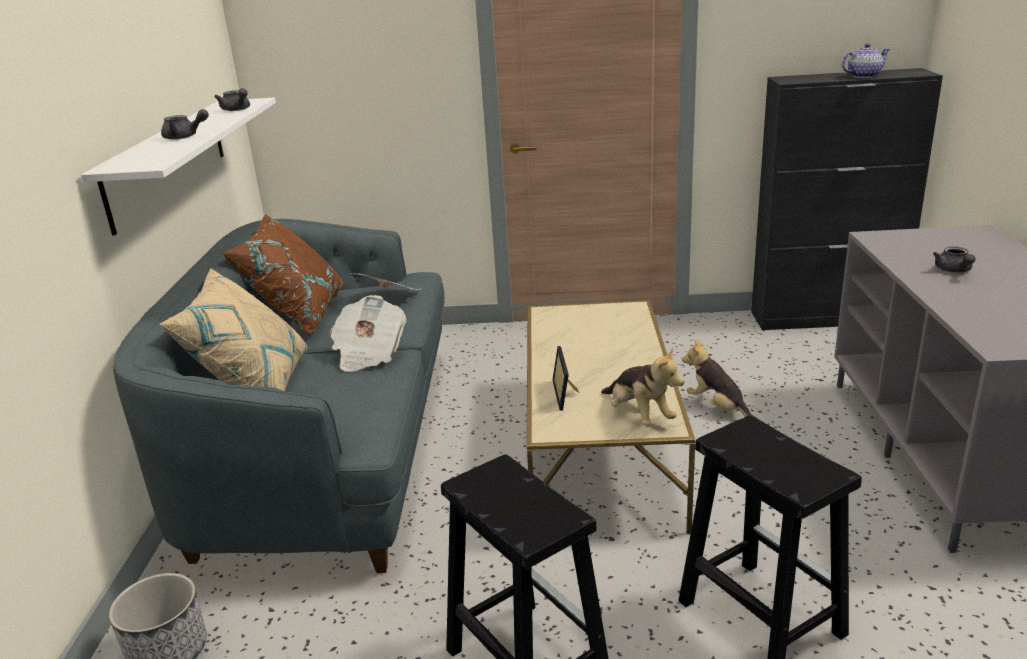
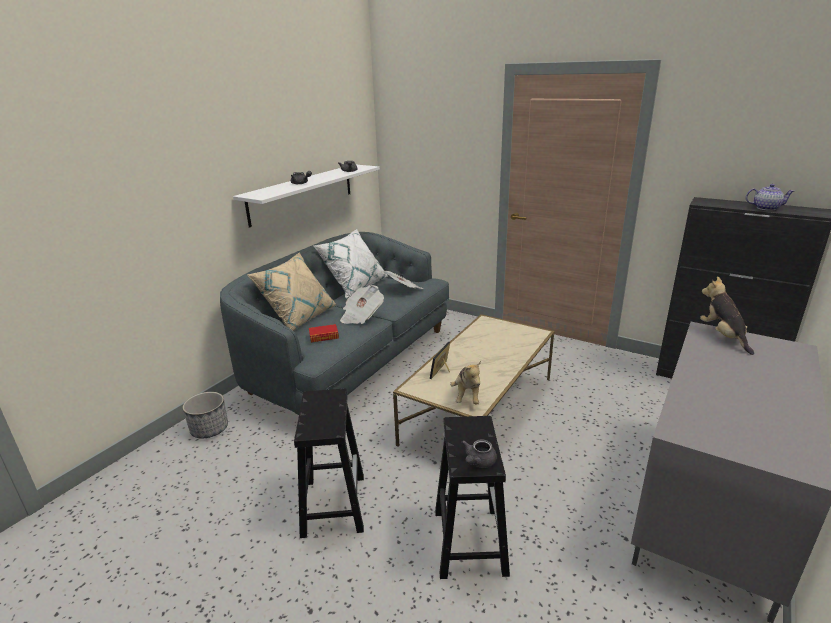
camera: 30 degrees right, 0 degrees up
(297, 315) = (355, 286): brown pillow -> white pillow
(342, 400) = (324, 336): none -> book
(718, 407) = (572, 413): plush toy -> plush toy (723, 336)
(954, 271) = (727, 370): grey teapot -> grey teapot (478, 462)

